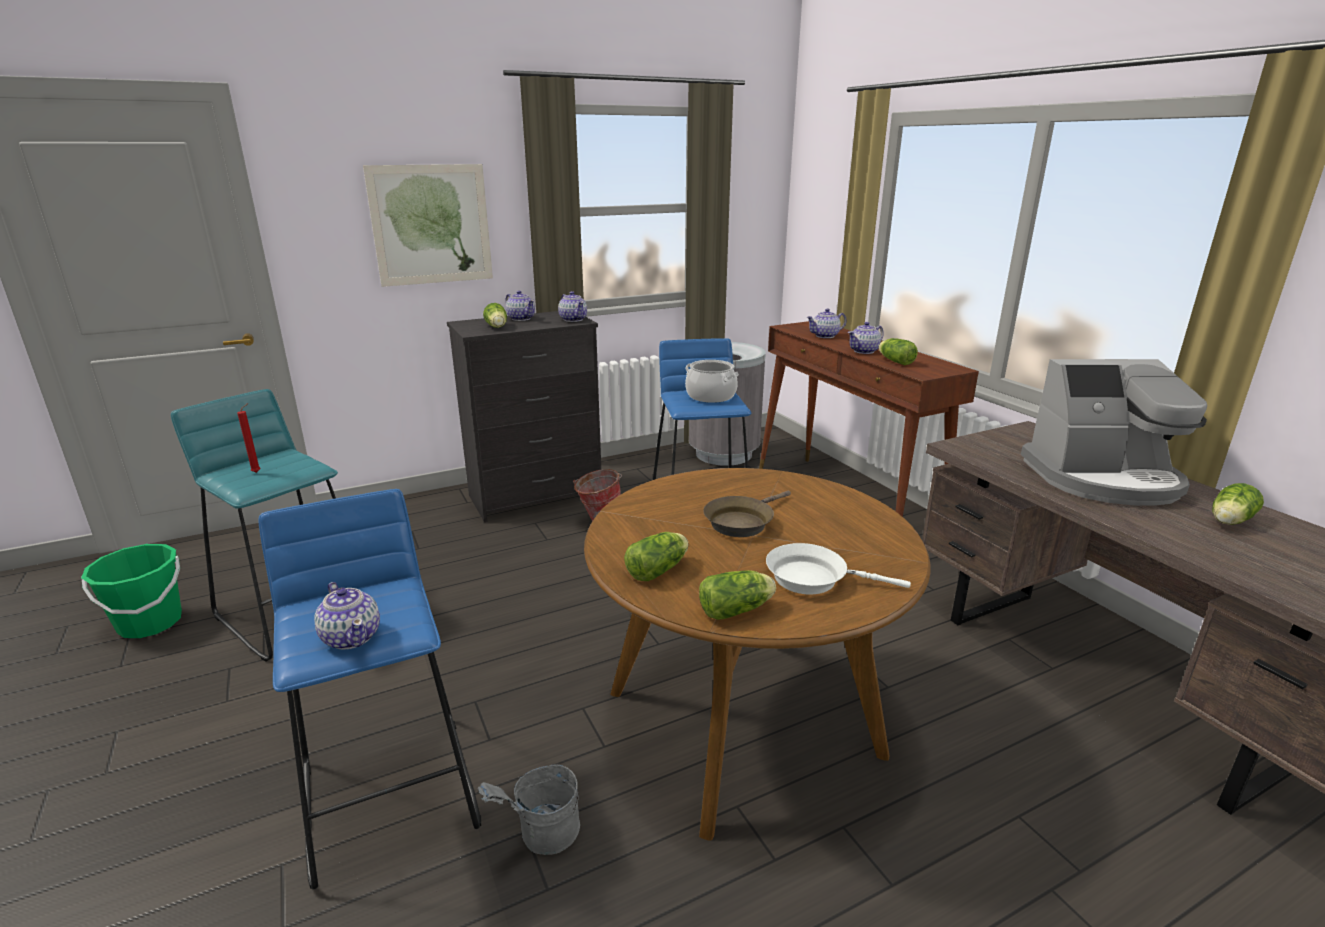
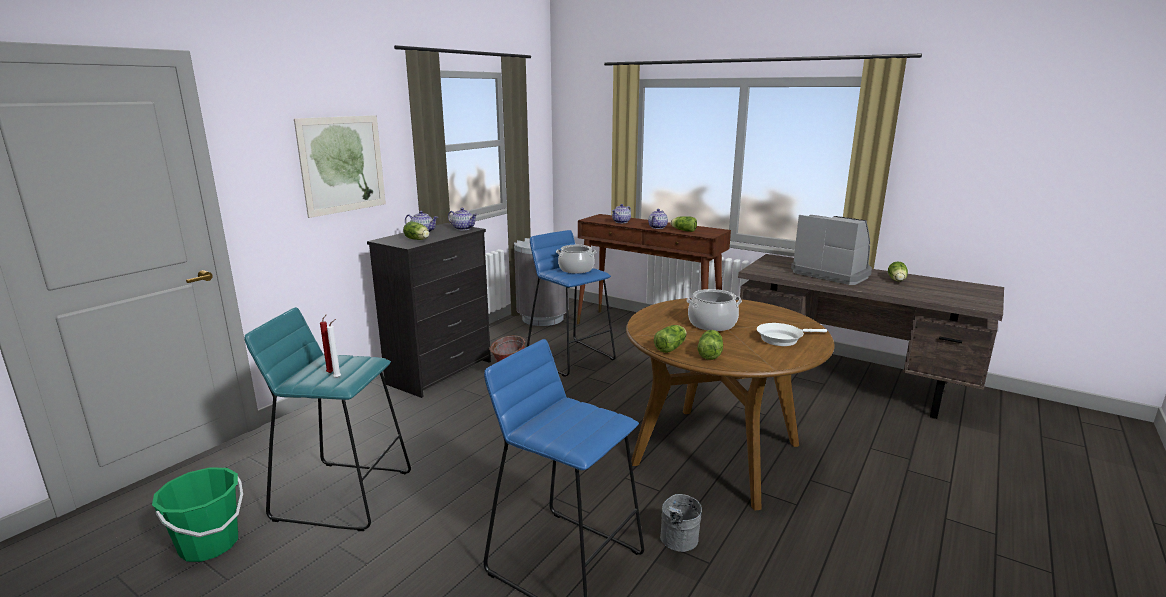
camera: 30 degrees left, 5 degrees down
(253, 480) = (338, 377): none -> white candle
(352, 636) = (589, 430): teapot -> none
(738, 610) = (772, 359): lettuce -> lettuce (671, 347)
(741, 522) = (712, 324): brown frying pan -> cooking pot
(1103, 479) = (832, 273): coffee machine -> coffee machine turned 105 degrees counterclockwise

